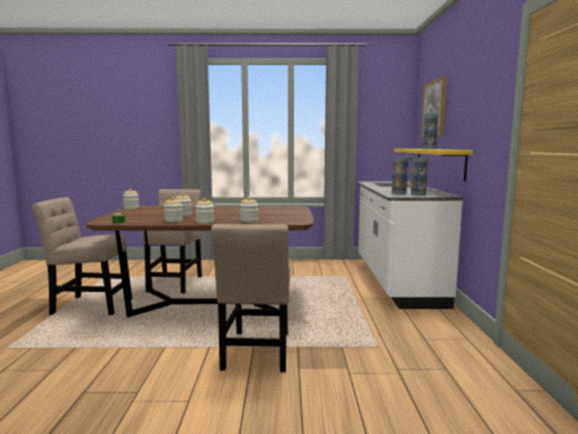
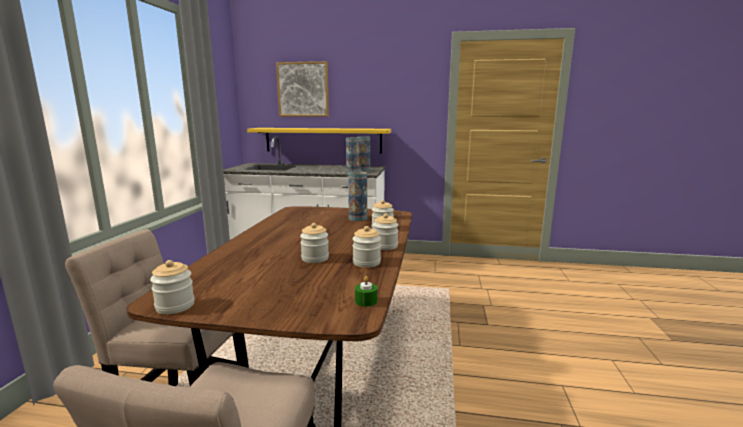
camera: 80 degrees left, 5 degrees up
(257, 353) = (464, 343): beige chair -> none
(429, 149) = (329, 128): vase -> vase (358, 218)

